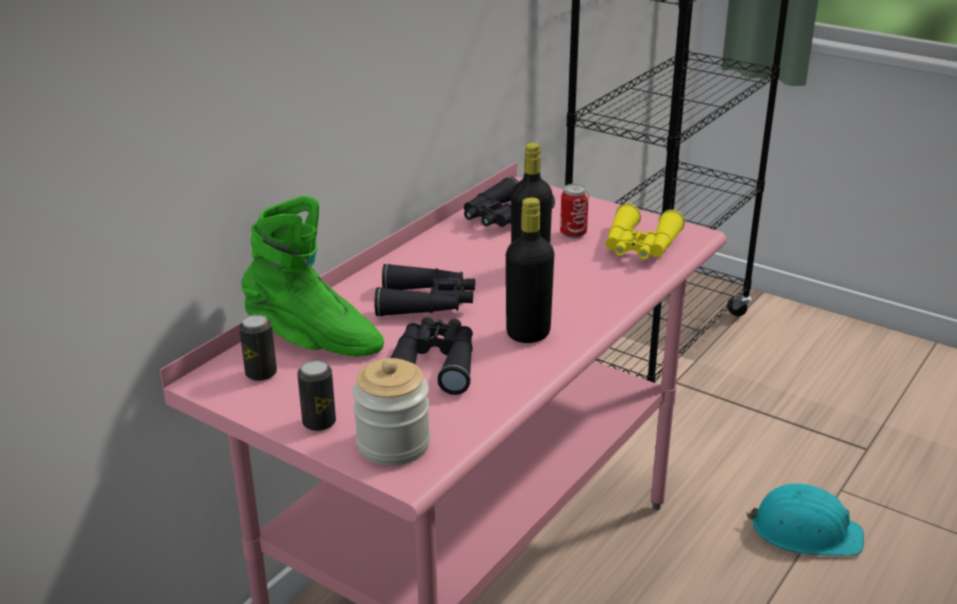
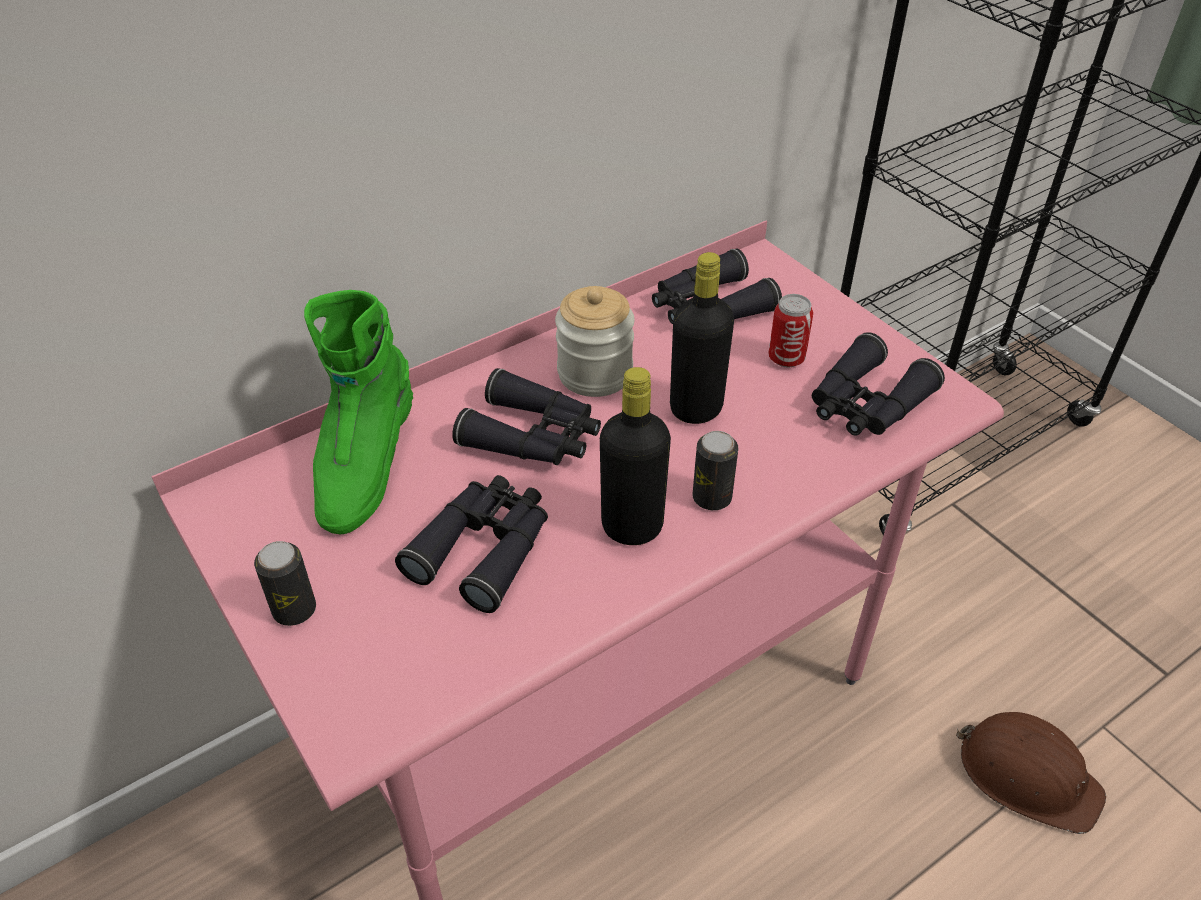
camera: 20 degrees right, 15 degrees up
(261, 373) = (275, 504): can -> can (712, 498)
(314, 341) = (364, 466): green boot -> green boot turned 60 degrees clockwise
(393, 444) = (359, 677): jar -> jar (595, 373)
(640, 247) = (866, 404): yellow binoculars -> black binoculars
(805, 531) = (1027, 774): turquoise hard hat -> brown hard hat

